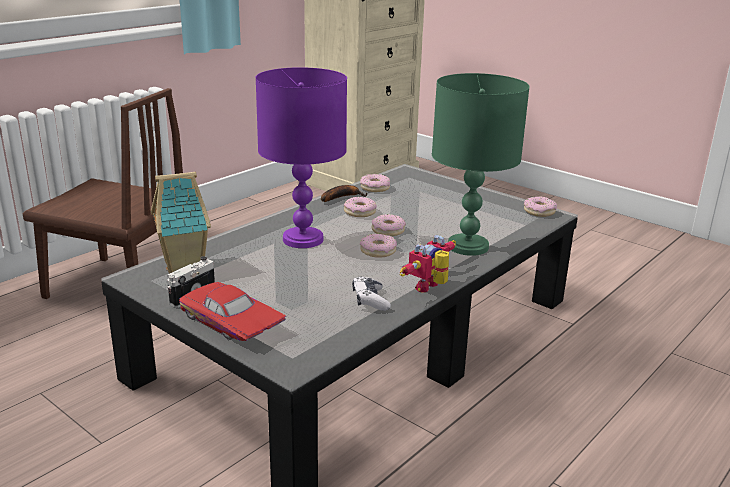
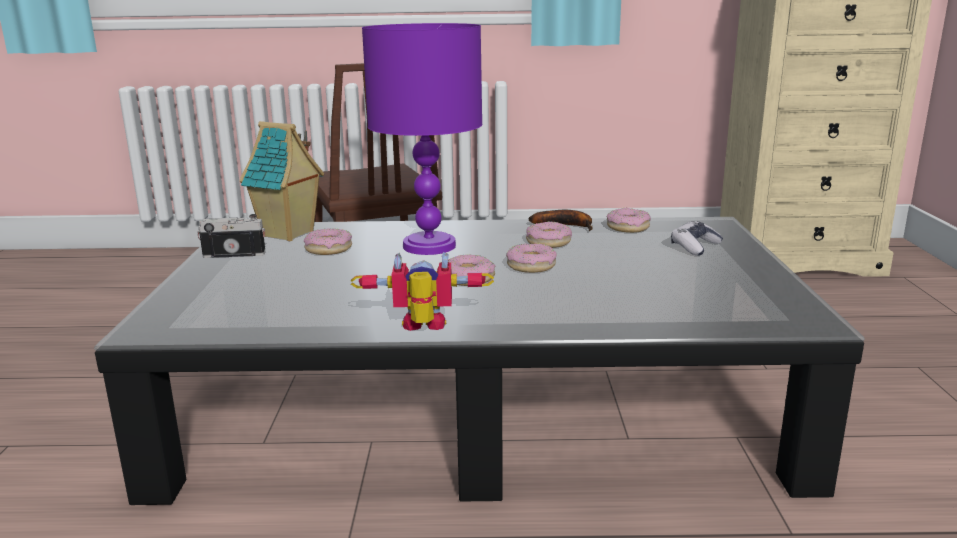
camera: 50 degrees right, 5 degrees down
(229, 324) = (197, 282): red toy car -> none
(370, 300) = (339, 313): game controller -> game controller (695, 247)
(467, 246) = (581, 310): green table lamp -> none
(539, 211) = (798, 312): donut -> donut (328, 249)

